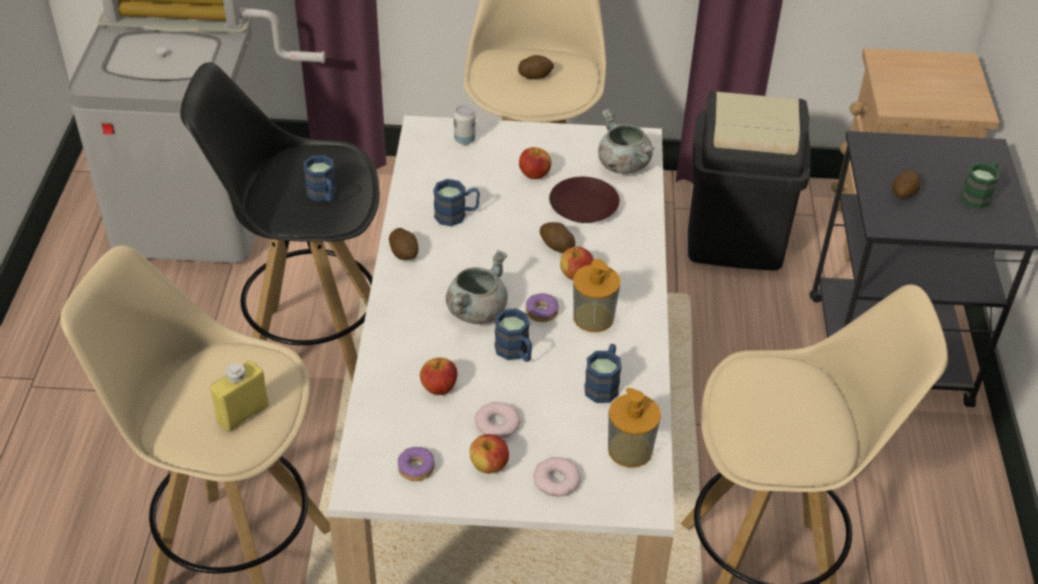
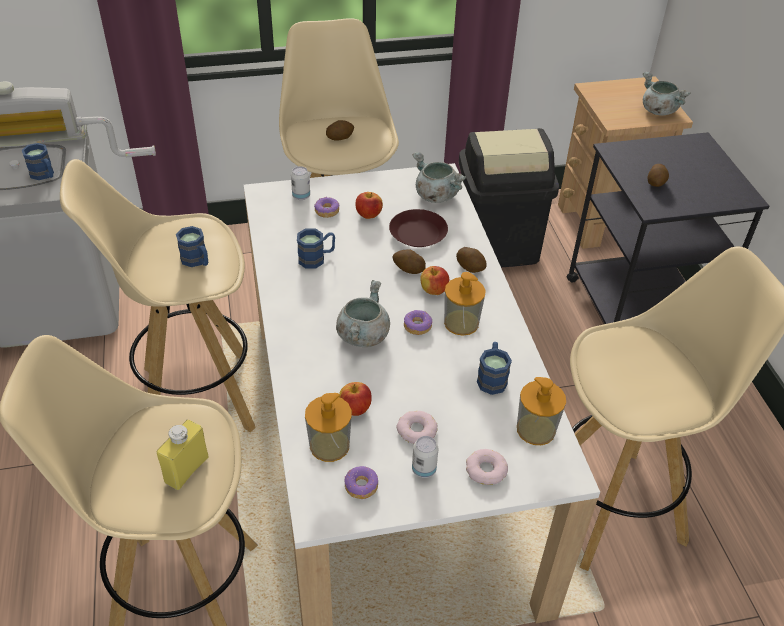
camera: 15 degrees left, 0 degrees up
(312, 353) = (195, 397): black stool -> beige stool
(398, 420) = (329, 445): none -> soap dispenser
(404, 253) = (284, 298): potato -> potato (470, 267)
(487, 162) = (326, 211): none -> donut
(489, 466) = (424, 470): apple -> can
(515, 352) = (409, 365): blue mug -> blue mug (44, 175)
(958, 100) = (658, 110): none -> grey cooking pot
(978, 195) = (709, 175): green mug -> none

